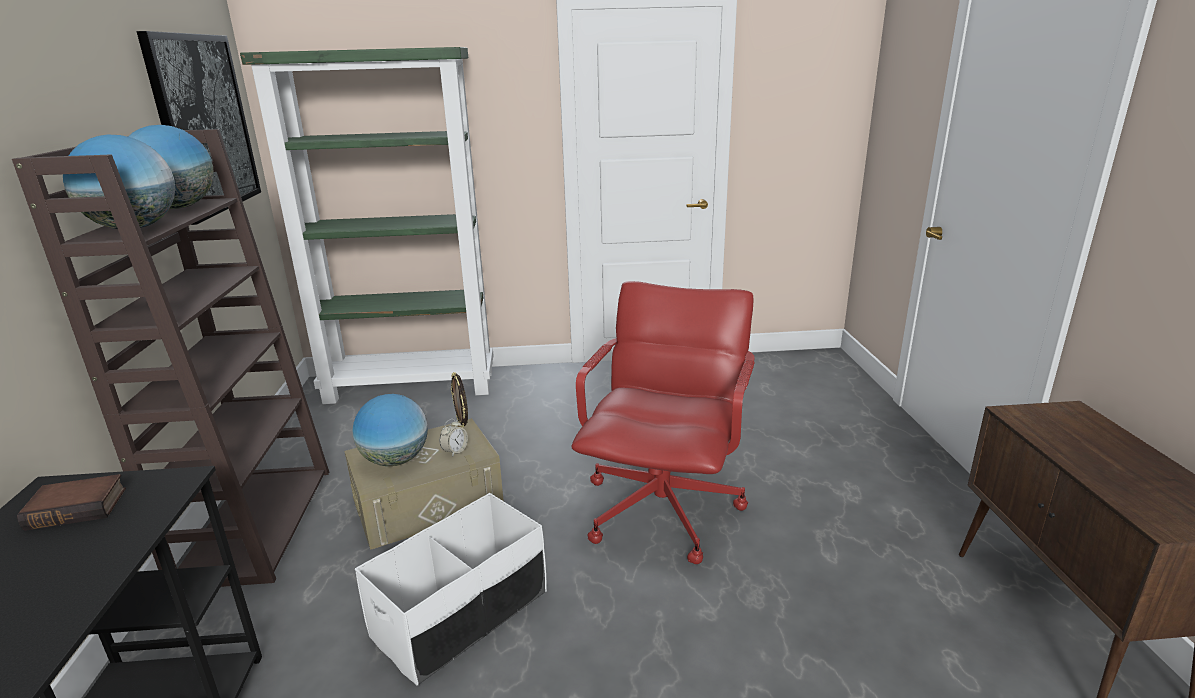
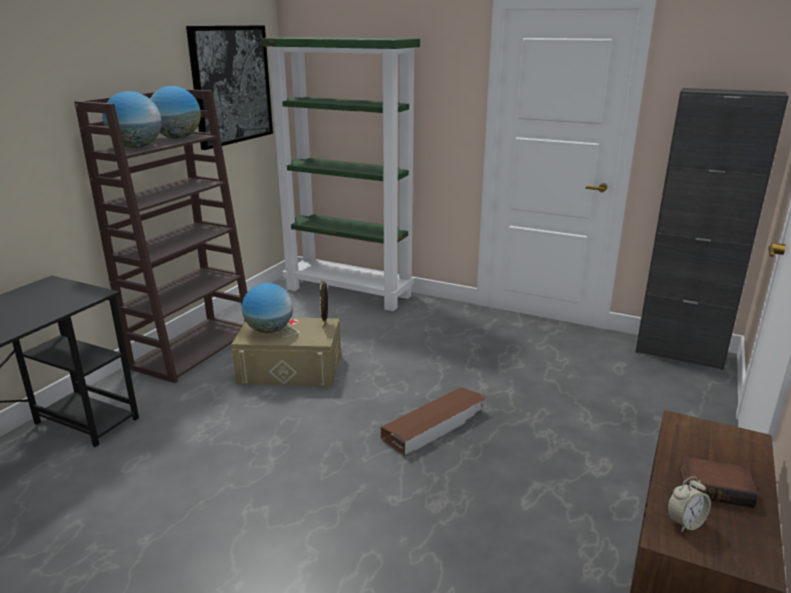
camera: 30 degrees right, 0 degrees up
(79, 507) = (50, 293): book -> book (715, 486)
(455, 451) = (307, 335): alarm clock -> alarm clock (684, 522)
(462, 614) = (250, 437): white storage box -> none
(663, 509) = (435, 425): red office chair -> brown storage box
(799, 360) = (679, 353): none -> black cabinet

